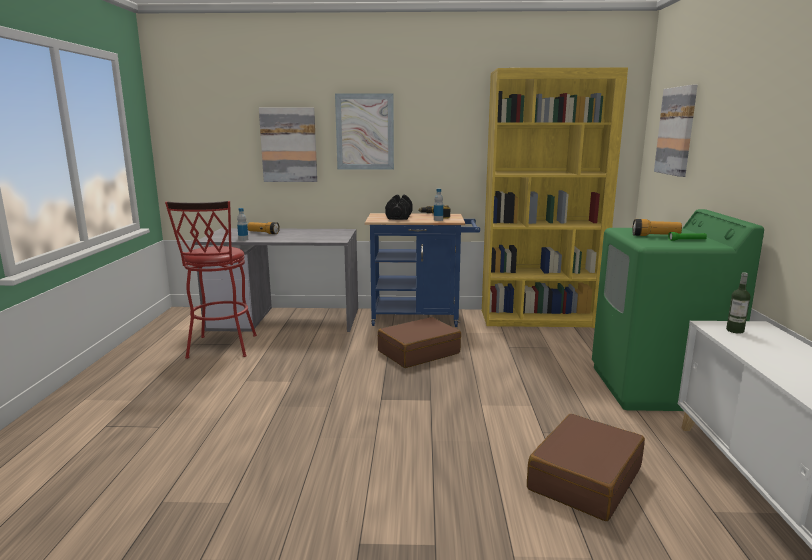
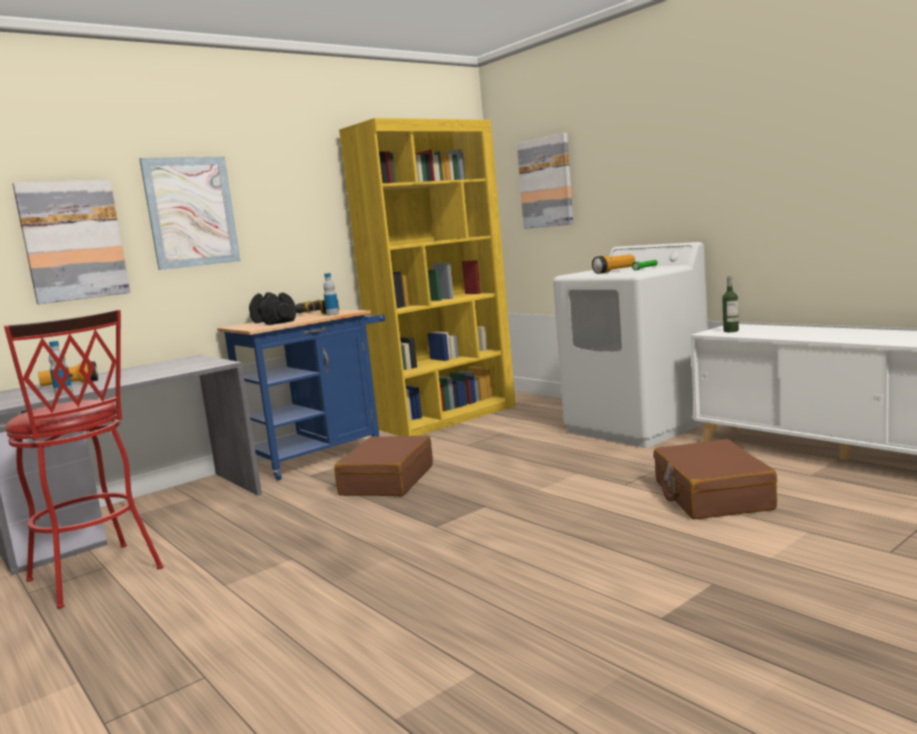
camera: 40 degrees left, 5 degrees down
(656, 387) = (637, 427): green washing machine -> white washing machine

